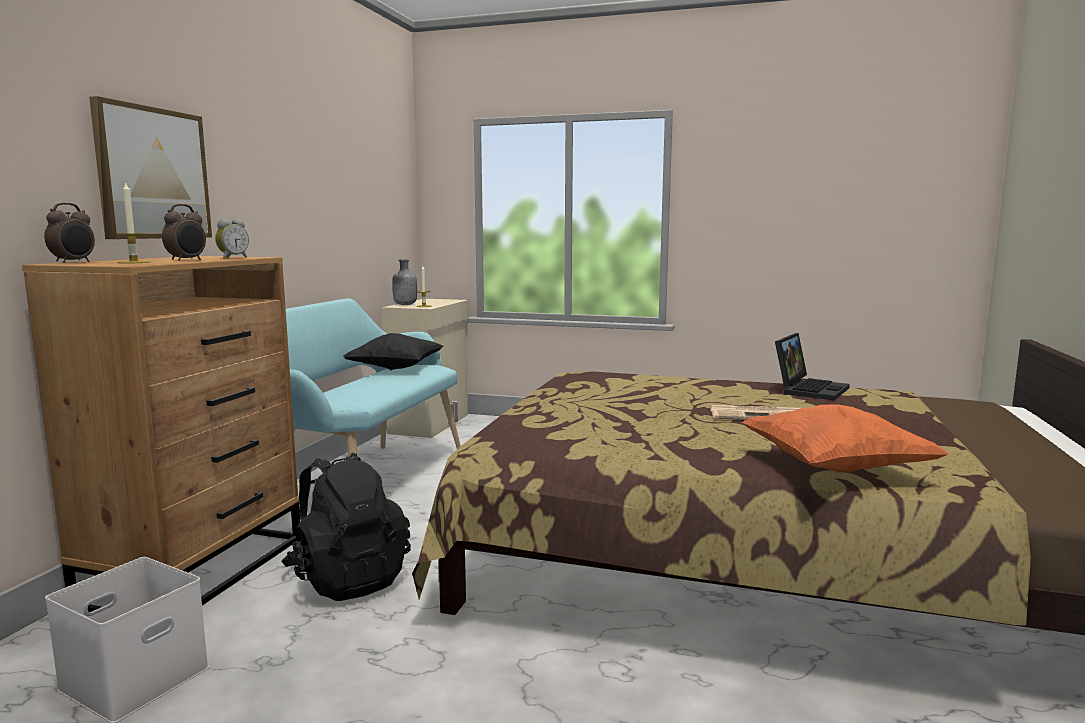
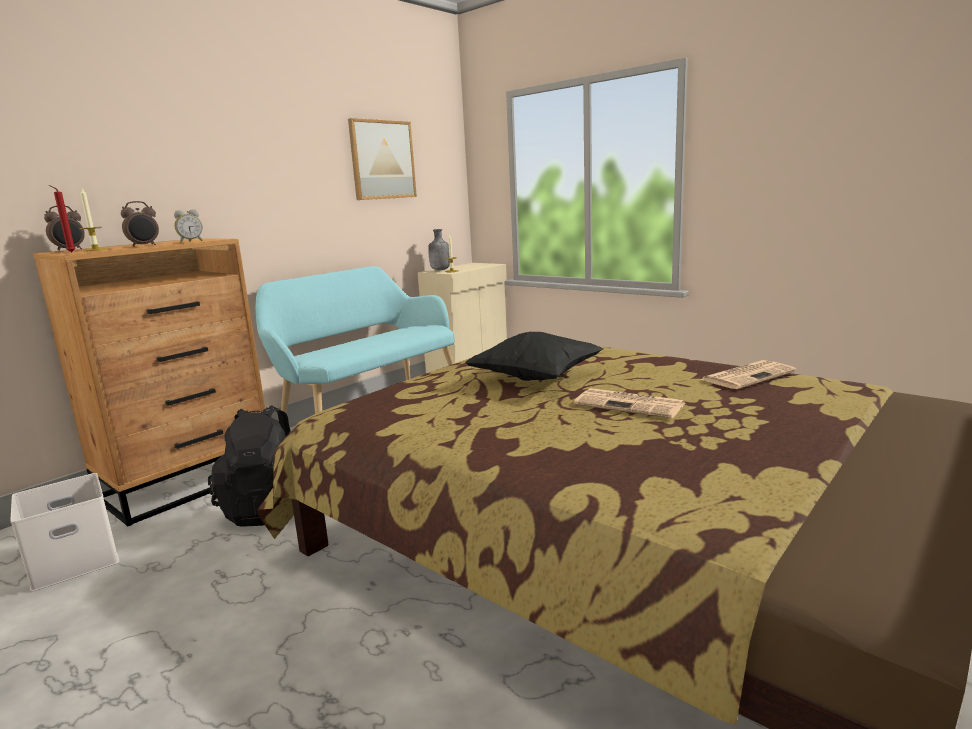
camera: 25 degrees right, 5 degrees up
(110, 264) = (70, 252): none -> red candle
(152, 174) = (156, 175): picture -> picture (382, 160)
(396, 369) = (405, 328): black pillow -> black pillow (536, 379)
(809, 389) = (748, 375): laptop -> newspaper
(834, 468) = (606, 481): orange pillow -> none

